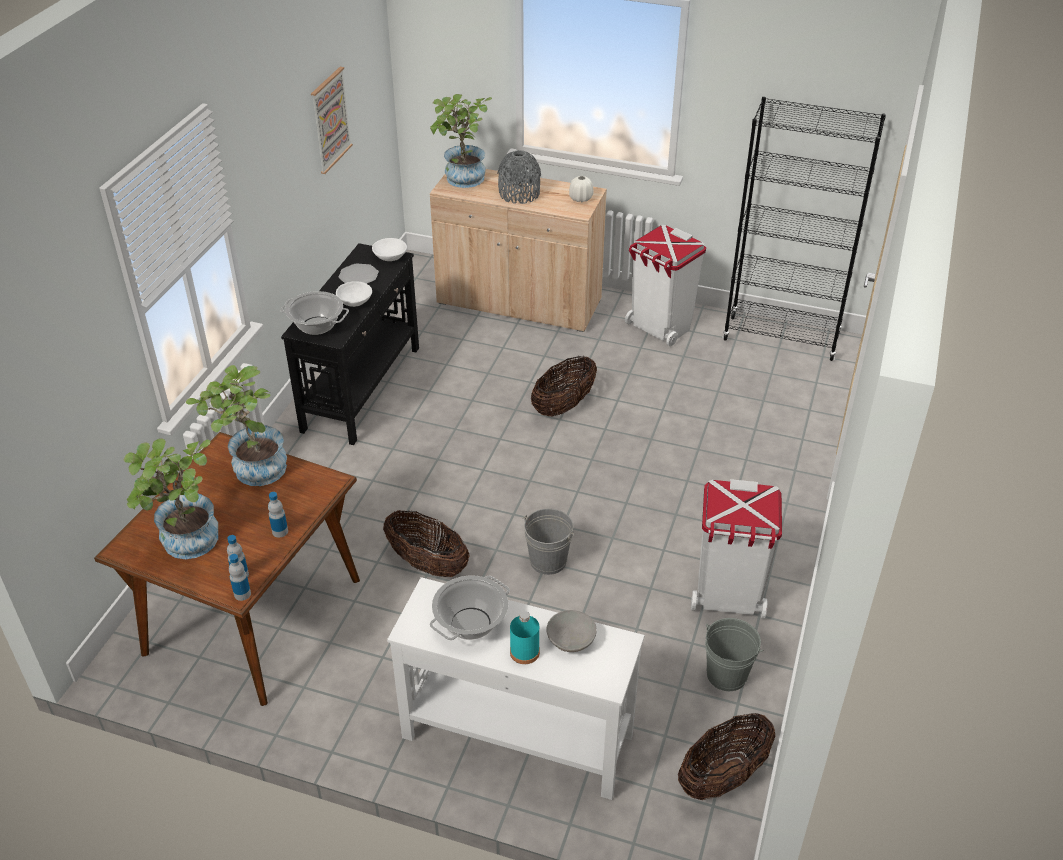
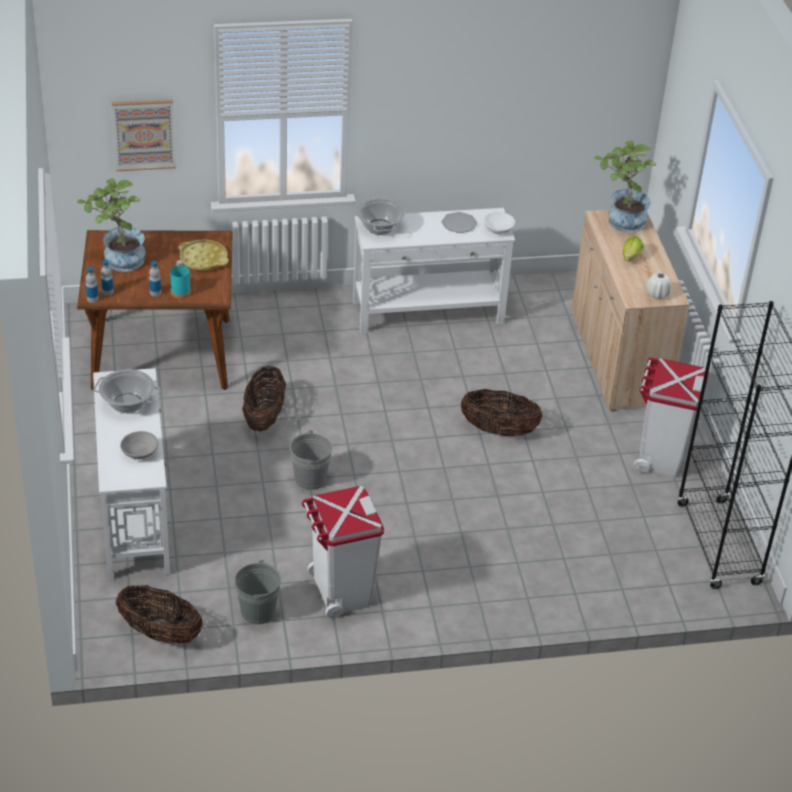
camera: 60 degrees right, 0 degrees up
(252, 470) = (203, 259): potted plant -> yellow tray
(330, 120) = (529, 100): picture -> picture (144, 134)
(355, 302) = (424, 234): white bowl -> none
(363, 388) = (429, 313): black console table -> white console table
(519, 194) = (630, 258): grey vase -> lettuce
(524, 652) = (117, 435): turquoise bottle -> turquoise bottle (180, 292)

